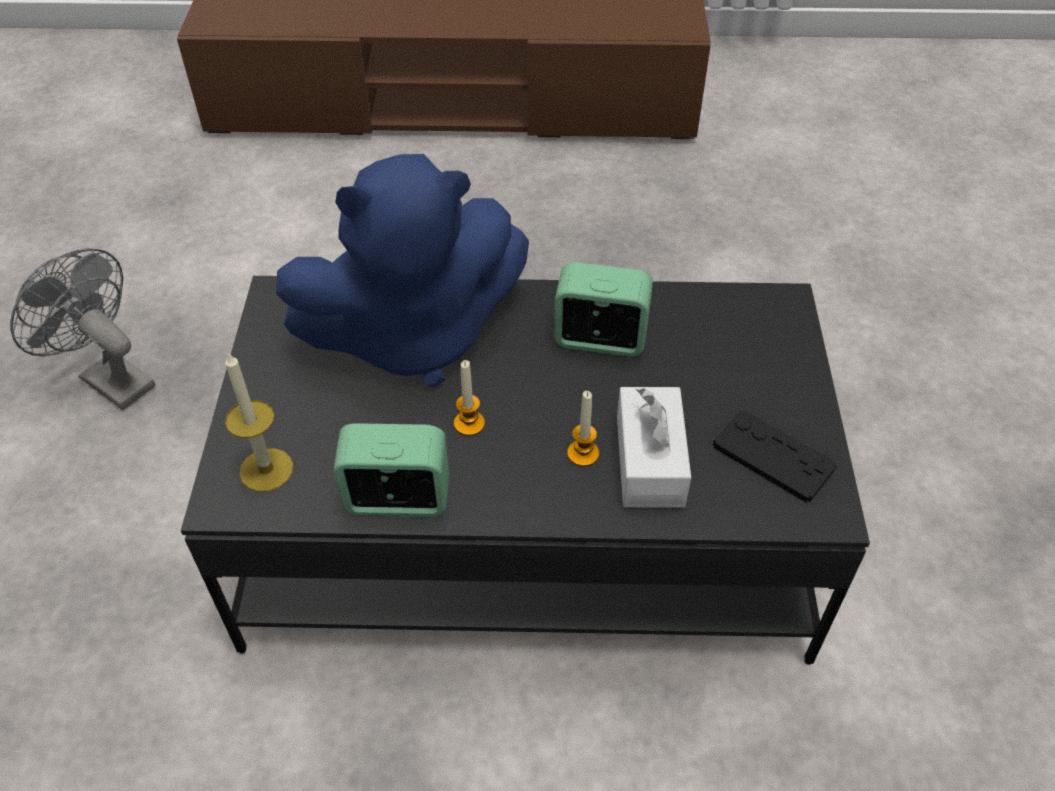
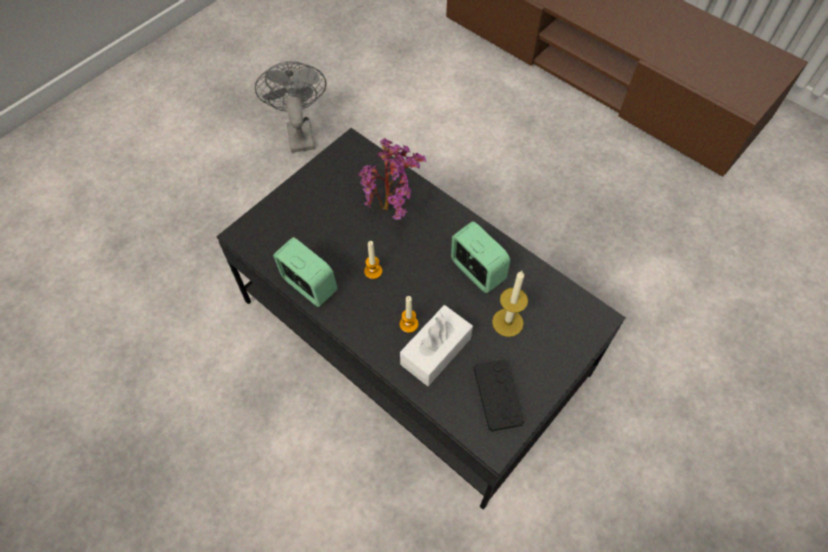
camera: 40 degrees right, 10 degrees up
(266, 470) = (270, 232): candle -> candle (507, 322)
(413, 336) = (391, 208): blue plush toy -> potted plant

